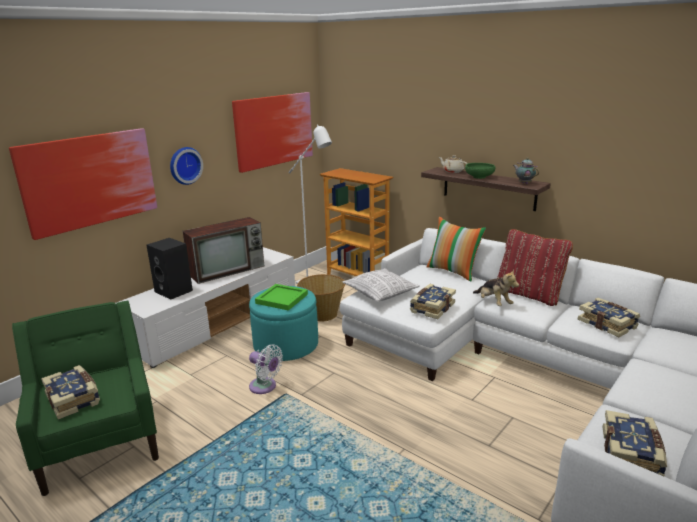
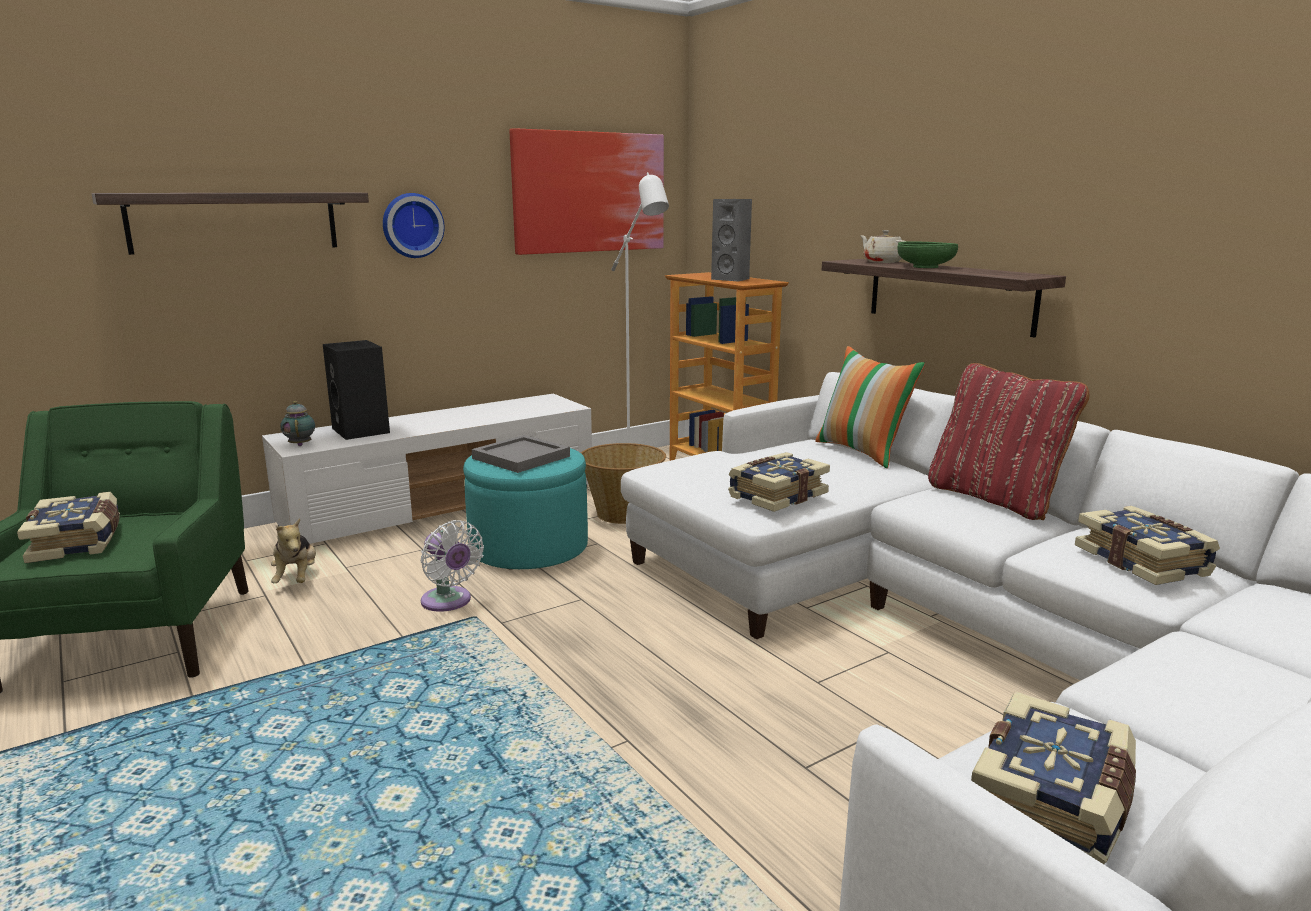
camera: 15 degrees right, 5 degrees down
(89, 180) = (234, 221): picture -> shelf
(228, 270) = (470, 415): television -> none
(282, 299) = (521, 458): green tray -> grey tray
(361, 176) = (732, 279): none -> grey speaker
(381, 293) = (700, 468): pillow -> none
(493, 303) = (910, 503): plush toy -> plush toy (297, 578)
(524, 183) = (1007, 274): teapot -> teapot (300, 444)

